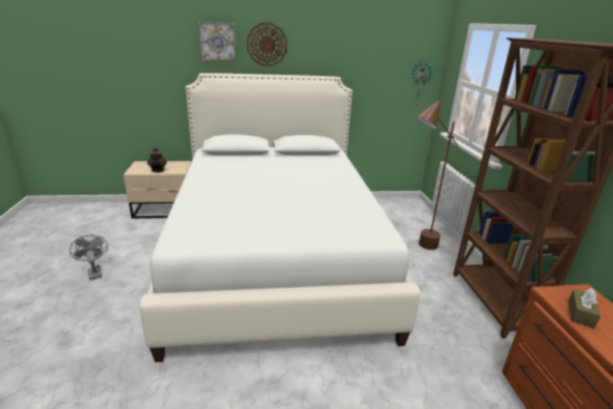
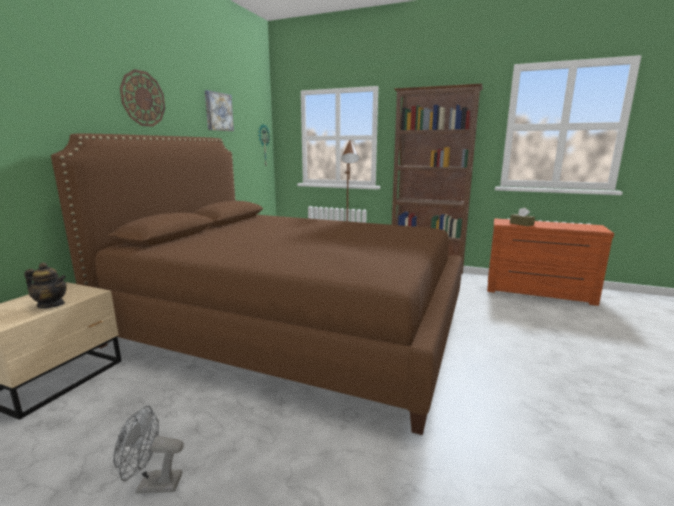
camera: 60 degrees left, 10 degrees down
(218, 42) = (82, 89): picture -> picture (218, 112)
(276, 255) = (292, 325): white bed -> brown bed

